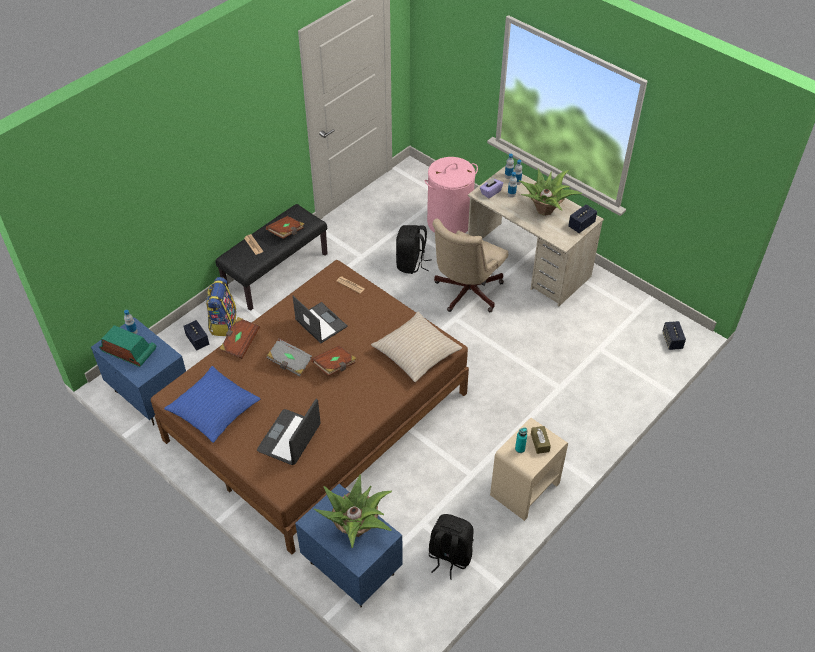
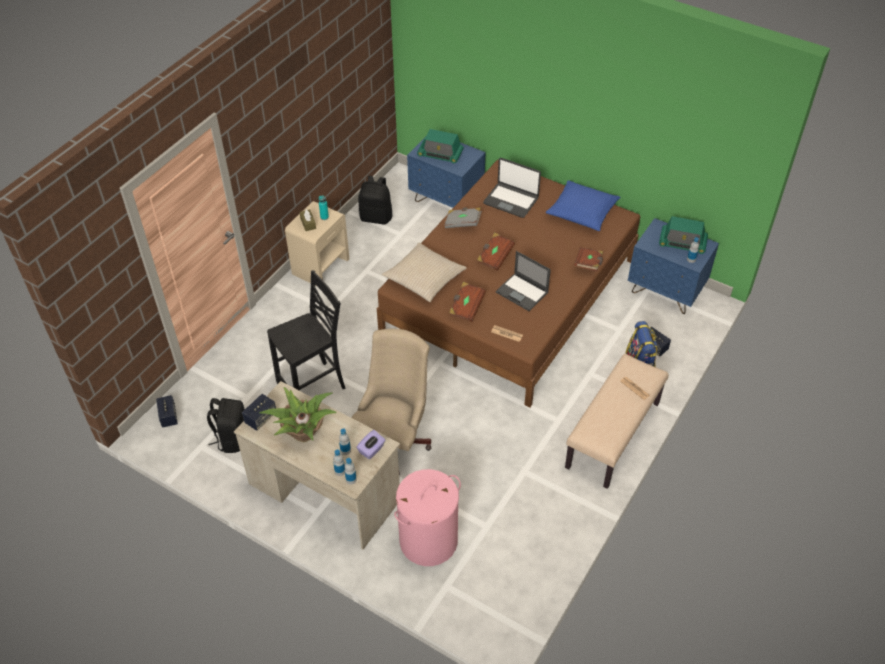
camera: 170 degrees right, 0 degrees up
(276, 272) = (613, 435): black bench -> beige bench
(286, 232) = (605, 409): brown book -> brown book (466, 307)
(289, 363) = (536, 254): grey book -> grey book (463, 223)
(290, 438) = (511, 200): laptop -> laptop turned 105 degrees clockwise
(357, 528) = (440, 154): potted plant -> radio
(411, 264) = (463, 470): black backpack -> black backpack (232, 438)
(535, 350) = (313, 386): none -> black chair

